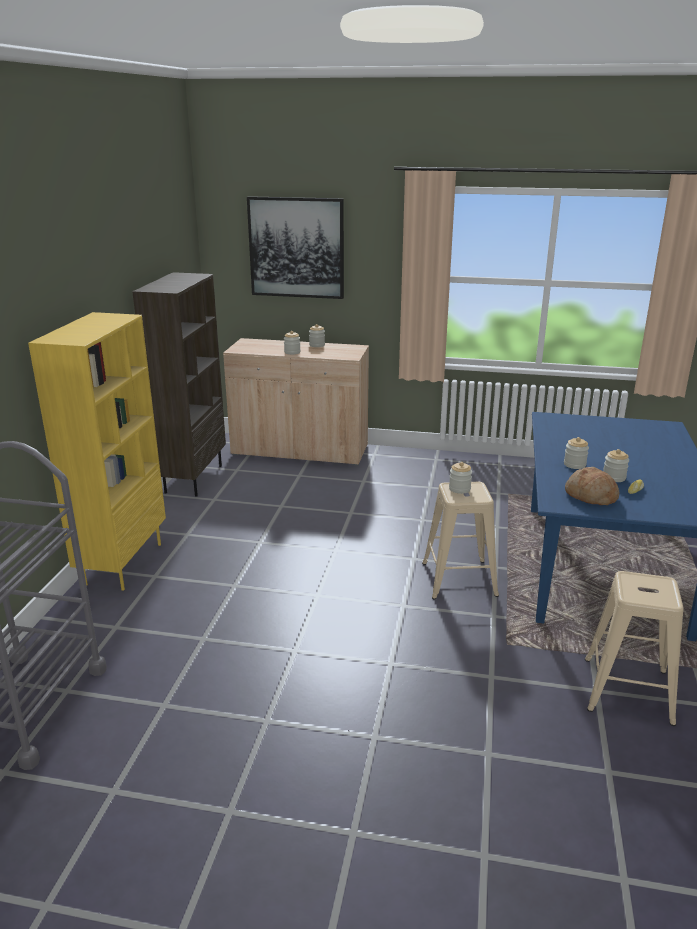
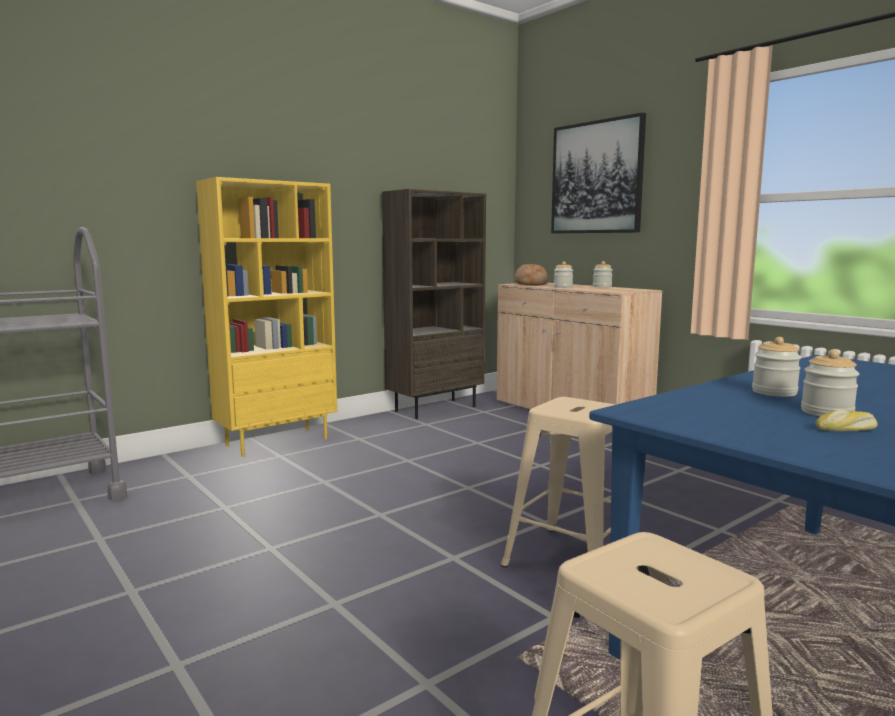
camera: 40 degrees right, 15 degrees down
(459, 489) = (574, 404): jar -> none
(590, 496) = (725, 417): bread -> bread (530, 284)

